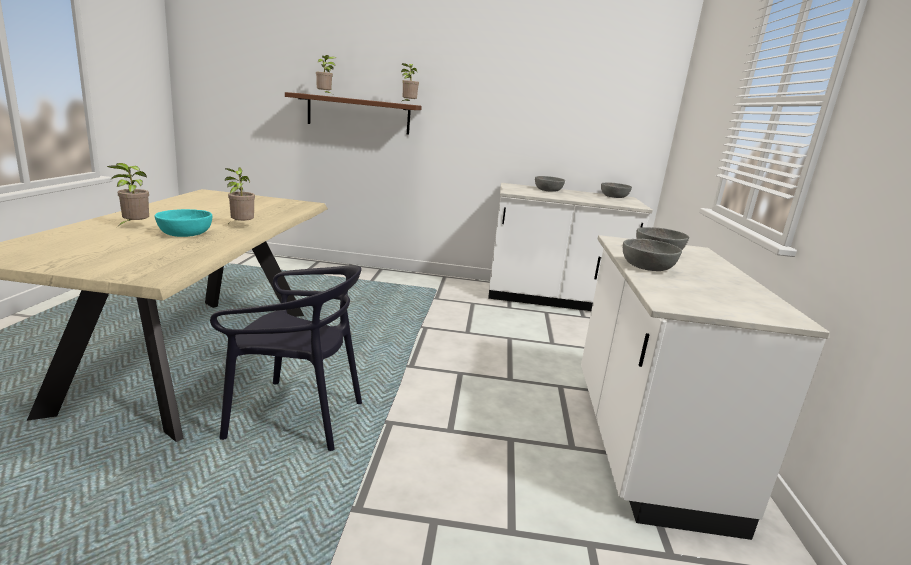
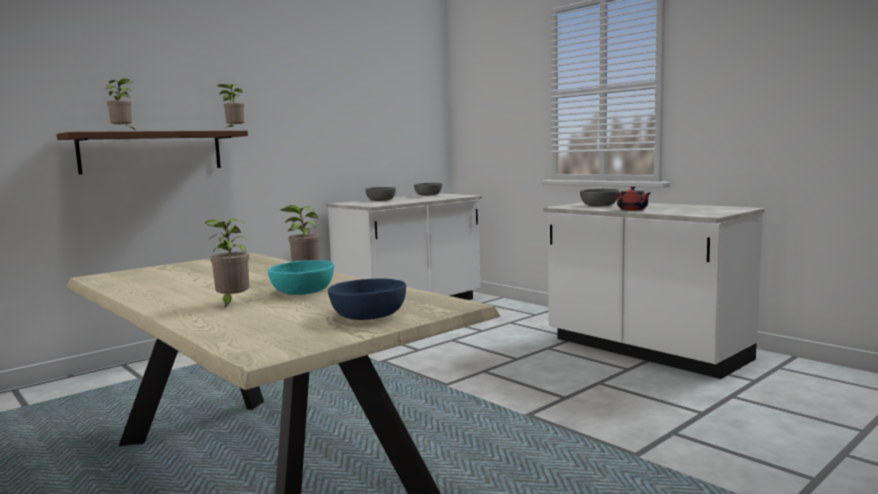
camera: 45 degrees left, 10 degrees down
(104, 260) = (368, 315): none -> blue bowl
(295, 417) = (471, 449): black chair -> none
(647, 267) = (632, 209): grey bowl -> red teapot

